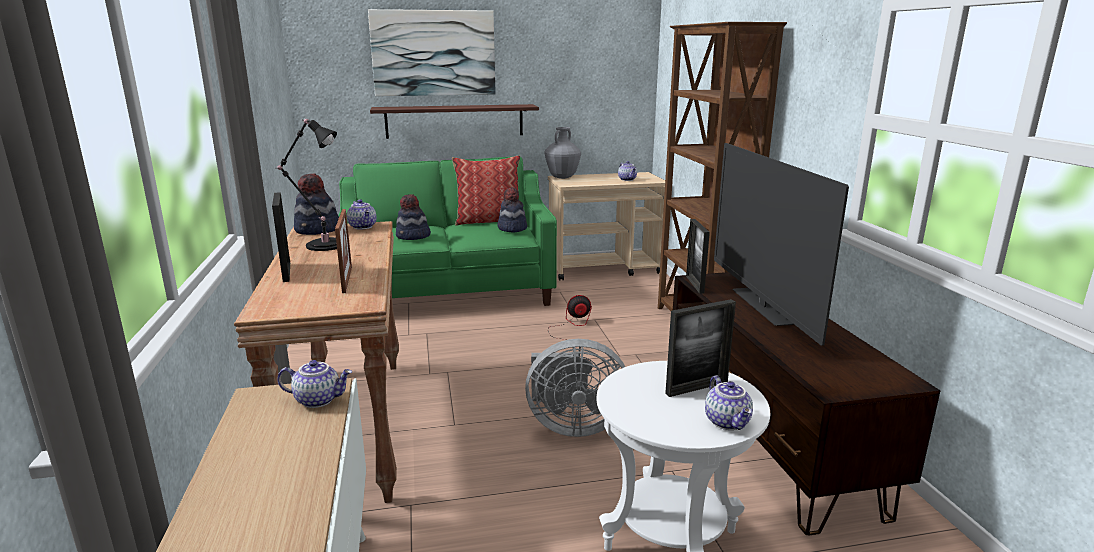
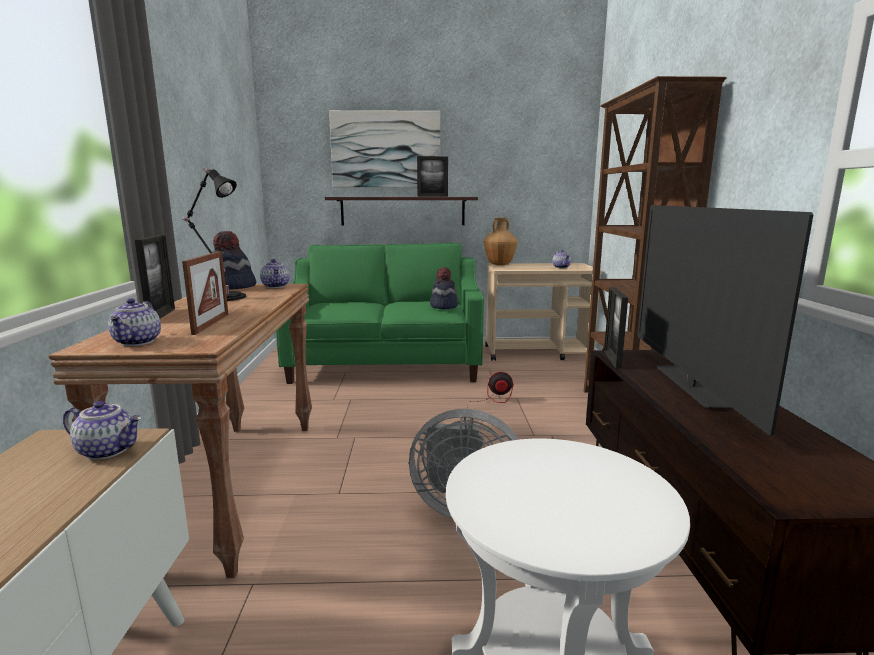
camera: 10 degrees right, 5 degrees down
(413, 236) = (349, 309): hat -> none
(488, 221) = (425, 300): pillow -> none
(562, 177) = (499, 264): grey vase -> brown vase
(697, 388) = (587, 478): picture frame -> picture frame (432, 196)
(728, 422) = (622, 534): teapot -> teapot (138, 342)

